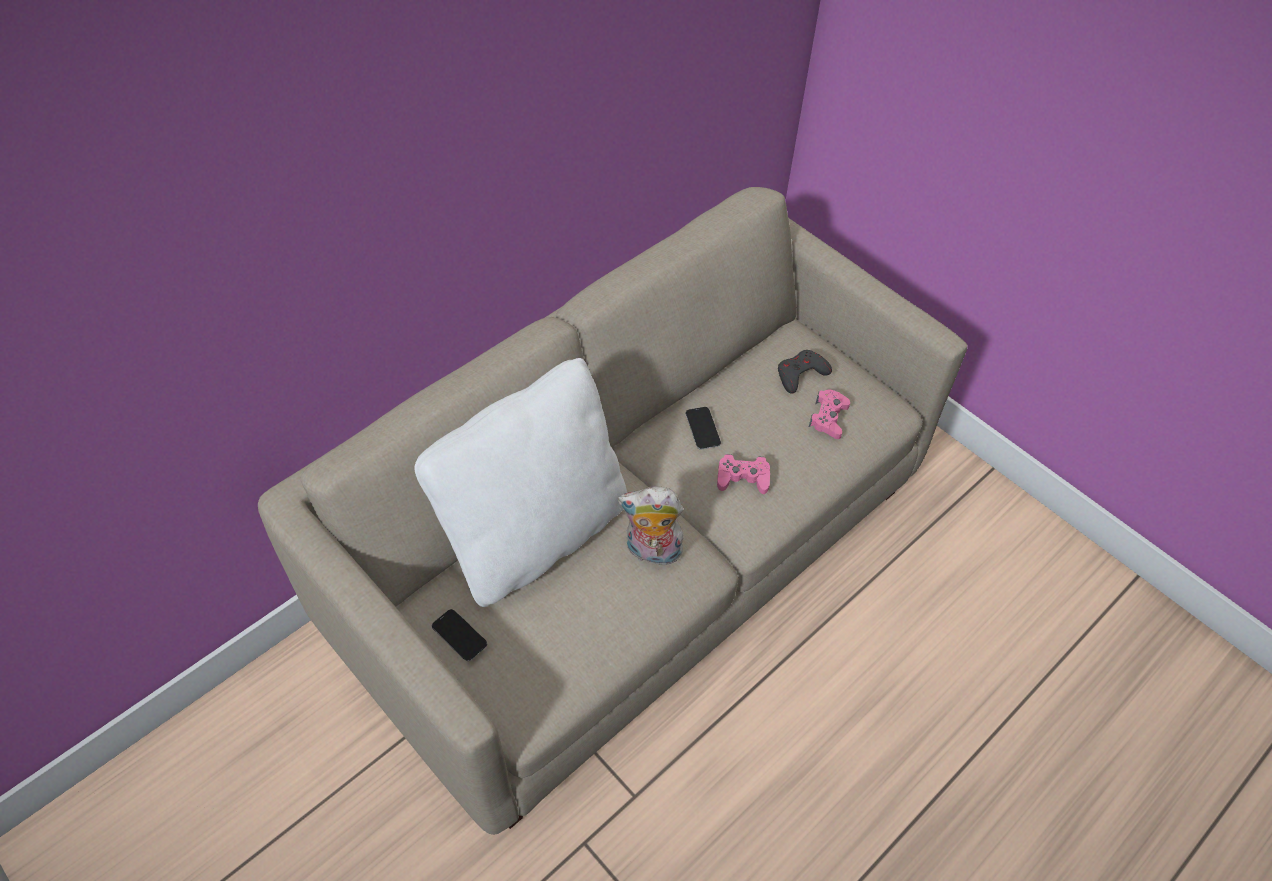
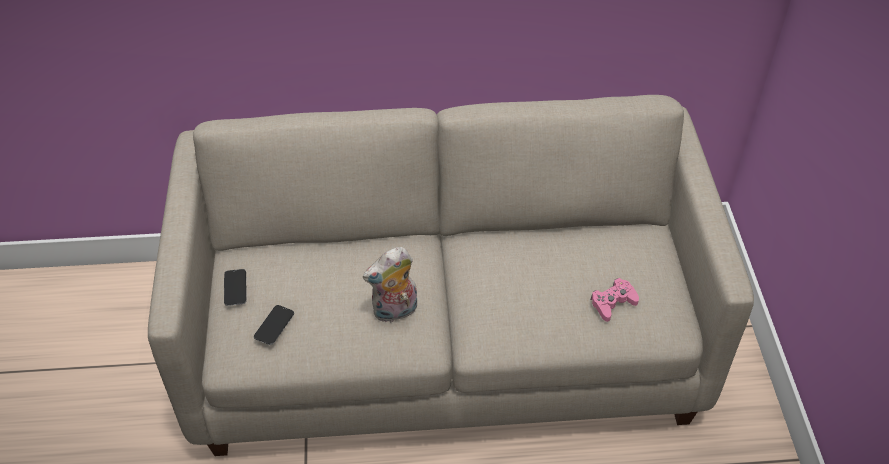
camera: 40 degrees right, 5 degrees down
(535, 535) = (335, 257): white pillow -> none
(651, 552) = (395, 312): plush toy -> plush toy turned 75 degrees counterclockwise
(702, 429) = (511, 257): phone -> phone (274, 325)
(742, 478) = (506, 304): pink game controller -> none
(800, 374) = (622, 262): grey game controller -> none

